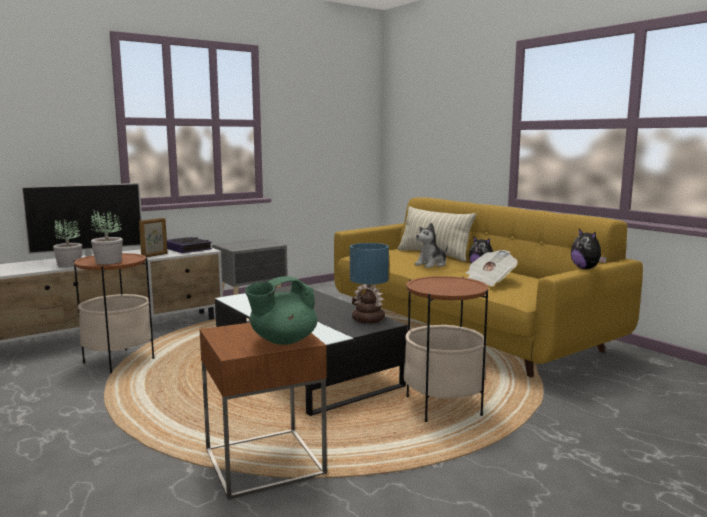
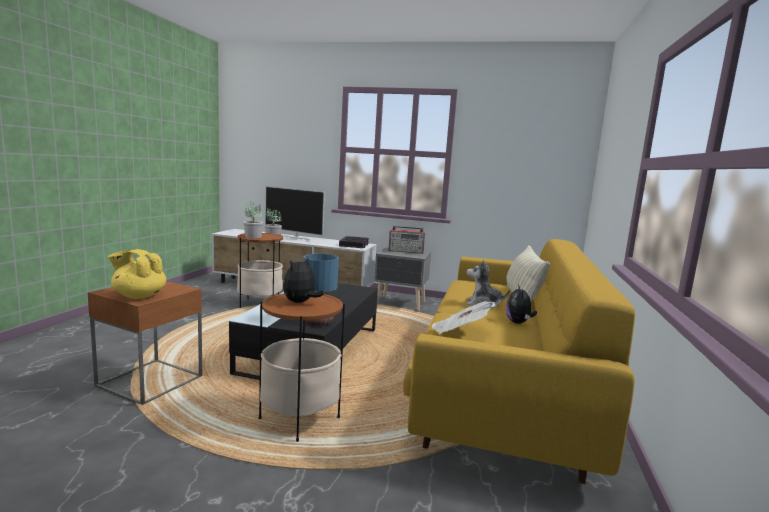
camera: 50 degrees right, 0 degrees up
(155, 255) = (323, 244): picture frame -> none
(246, 243) = (406, 251): none -> radio
(282, 341) = (139, 296): green teapot -> yellow teapot
(586, 269) = (502, 347): plush toy -> plush toy (300, 302)

